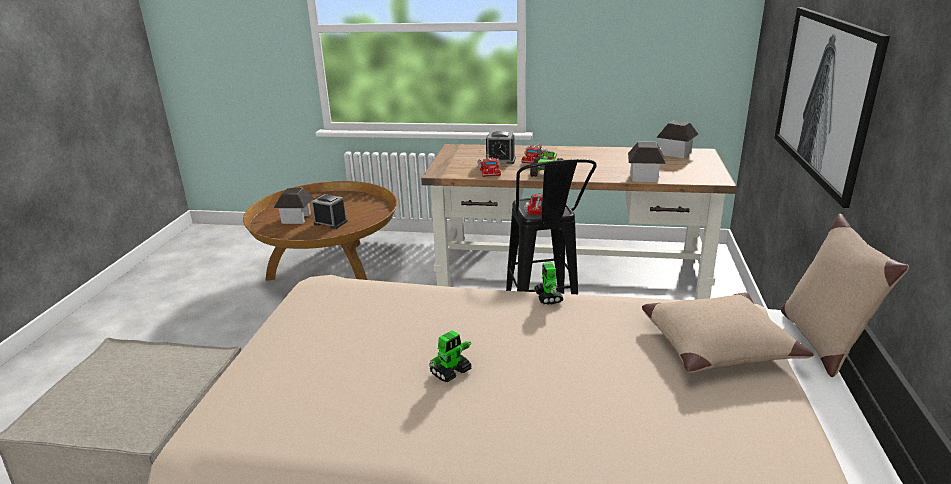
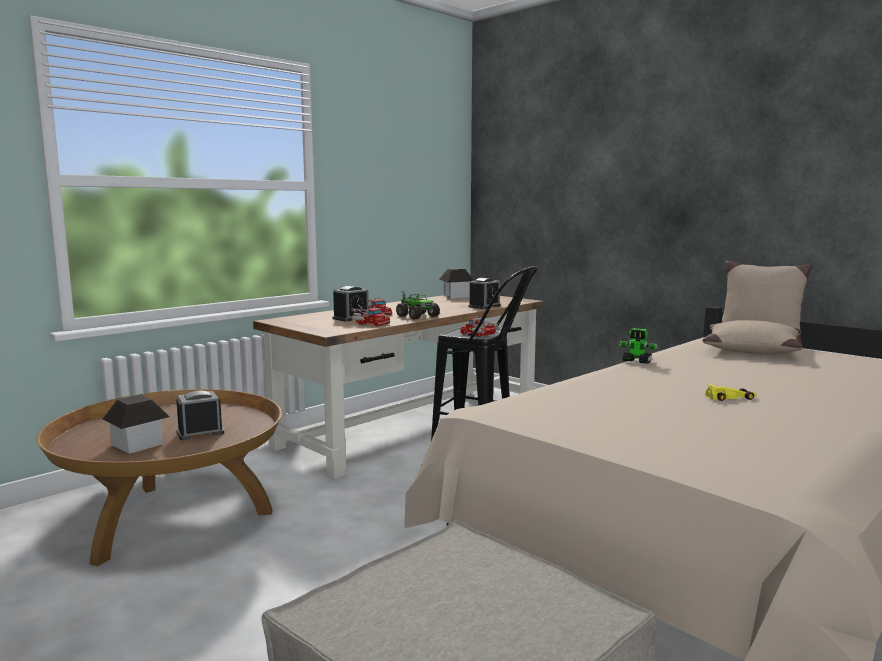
camera: 55 degrees left, 15 degrees down
(451, 372) = (731, 398): toy robot -> yellow toy car
(644, 177) = (484, 306): toy house -> alarm clock
(826, 97) = (630, 209): picture -> none

